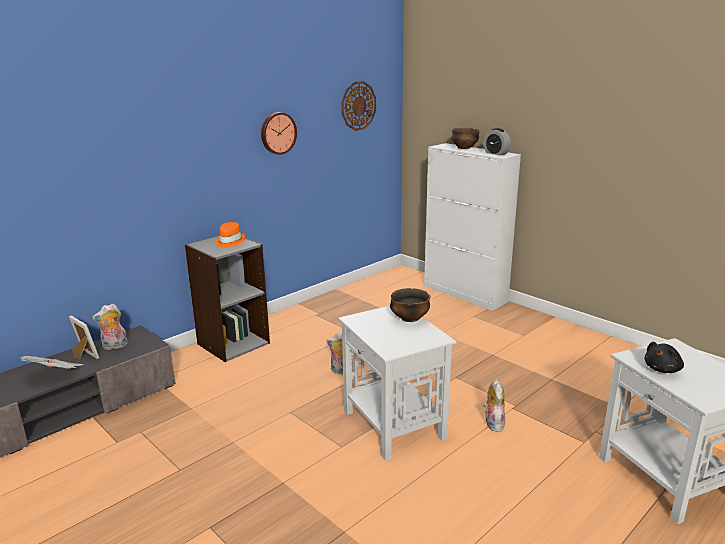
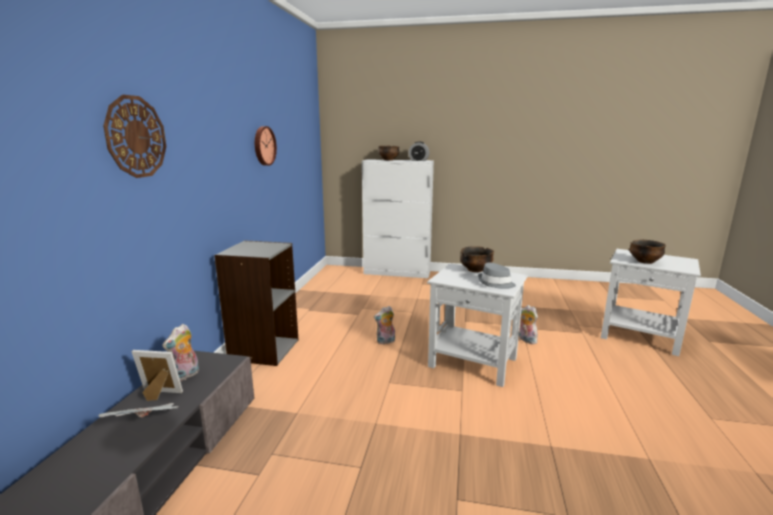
camera: 35 degrees left, 5 degrees down
(229, 241) = (257, 246): orange hat -> none
(358, 106) = (302, 129): wall clock -> wall clock (136, 137)
(397, 340) = (496, 283): none -> grey hat
(663, 369) = (644, 262): black plush toy -> bowl

